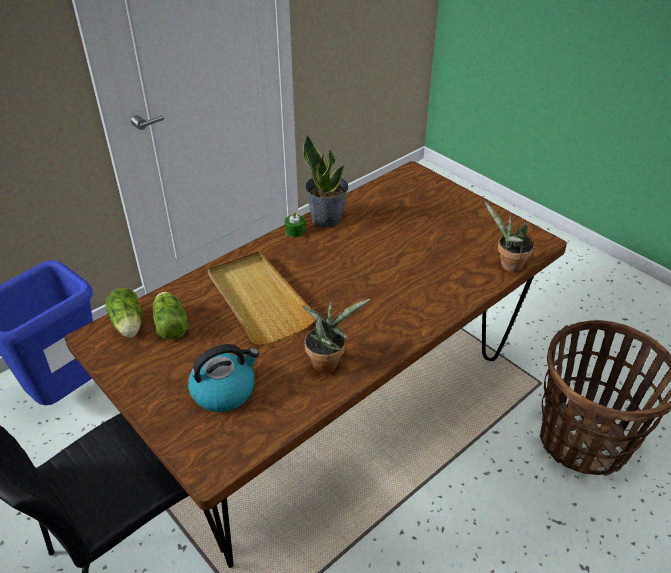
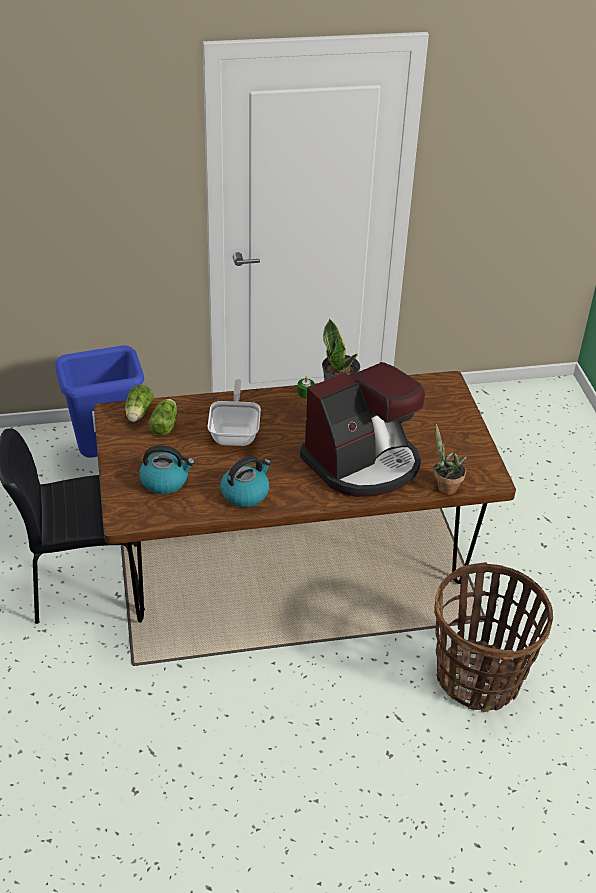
camera: 30 degrees right, 0 degrees up
(258, 300) = (235, 432): beige tray -> frying pan
(327, 361) = (245, 493): potted plant -> kettle
(414, 275) = (363, 463): none -> coffee machine

